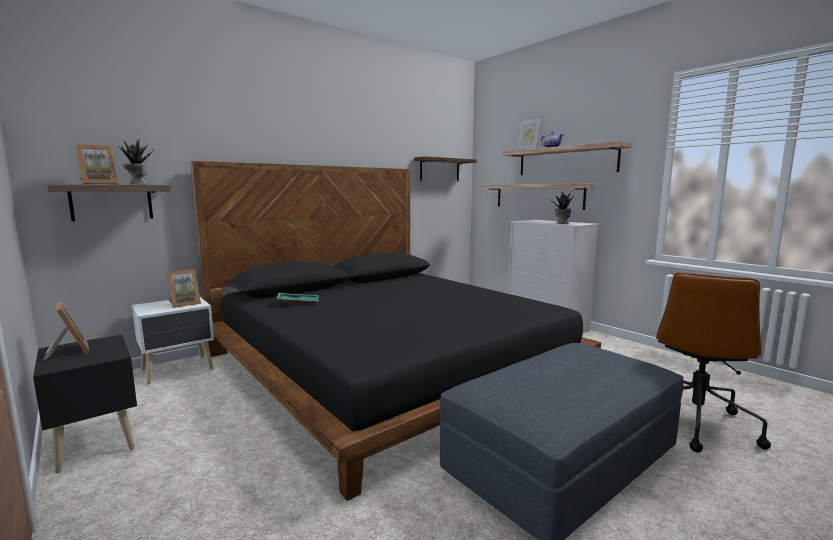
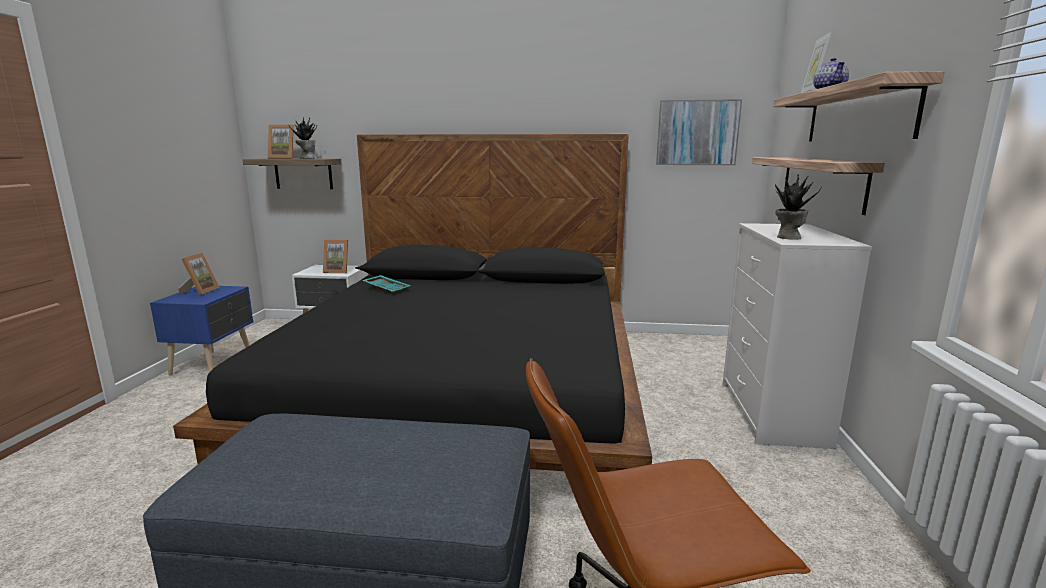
camera: 45 degrees right, 5 degrees up
(97, 440) = (214, 363): black nightstand -> blue nightstand
(439, 170) = (697, 133): shelf -> picture

